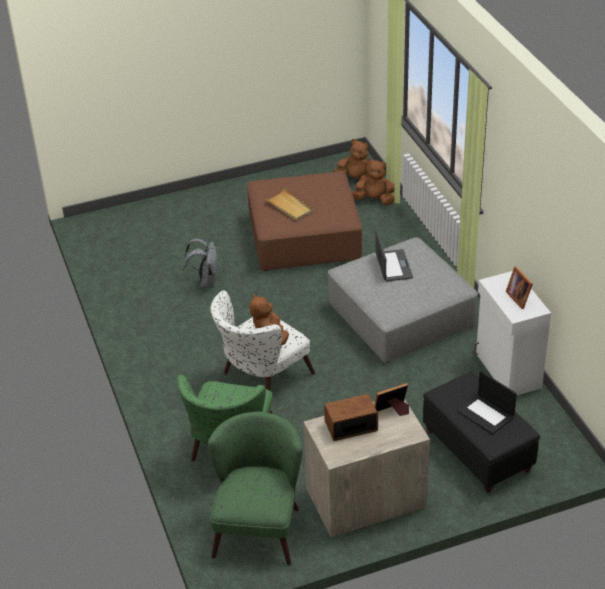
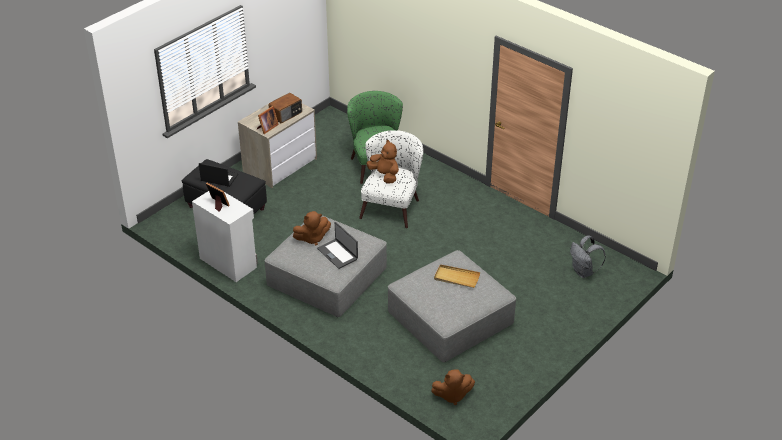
camera: 150 degrees right, 0 degrees up
(205, 282) = (490, 255): grey backpack -> grey backpack (583, 272)
(259, 524) = (330, 136): green armchair -> none
(304, 236) = (450, 319): brown ottoman -> grey ottoman
(374, 200) = (419, 378): brown plush toy -> brown plush toy (312, 238)

